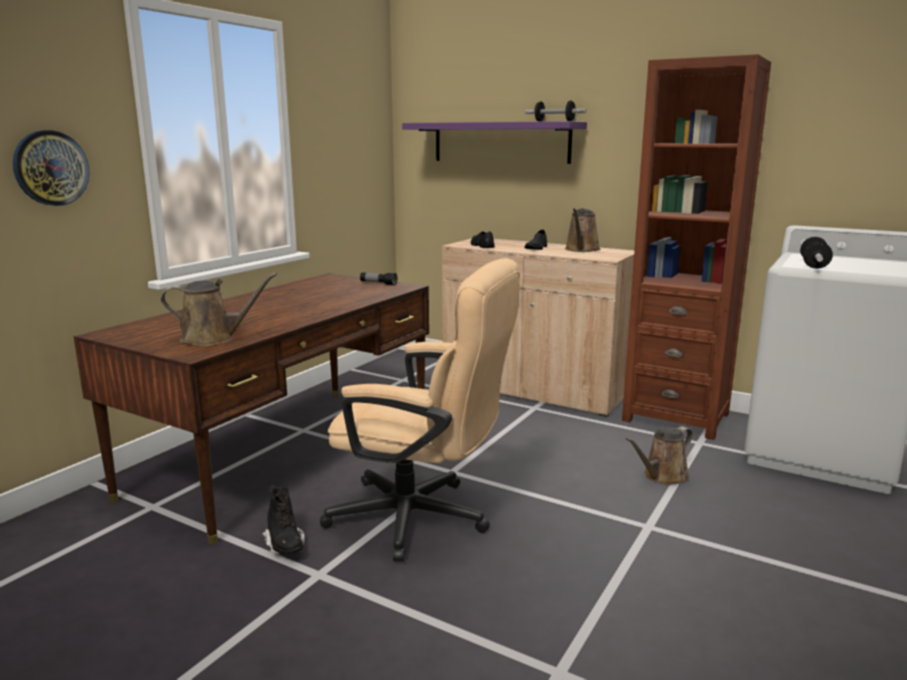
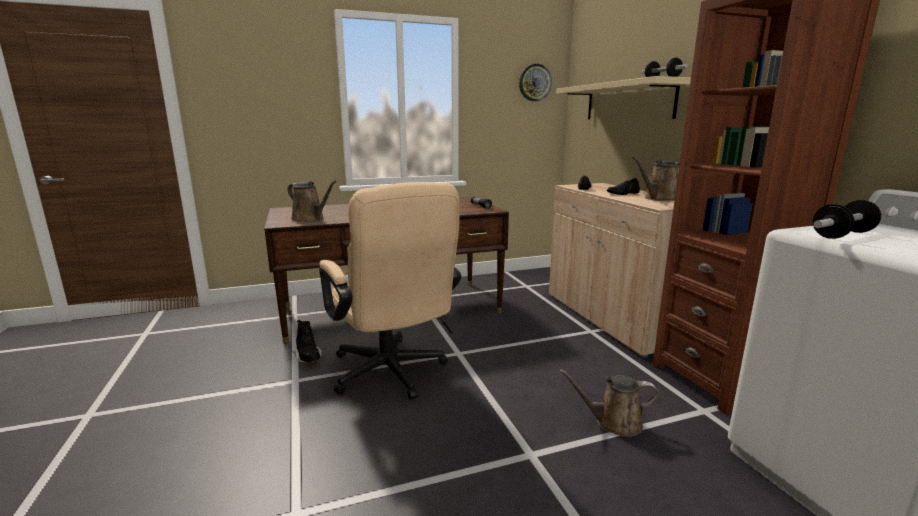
camera: 40 degrees right, 0 degrees up
(51, 168) = (279, 113): wall clock -> wall clock (534, 82)
(285, 545) = (308, 358): black boot -> black boot turned 45 degrees counterclockwise
(500, 142) = (628, 101): purple shelf -> beige shelf

